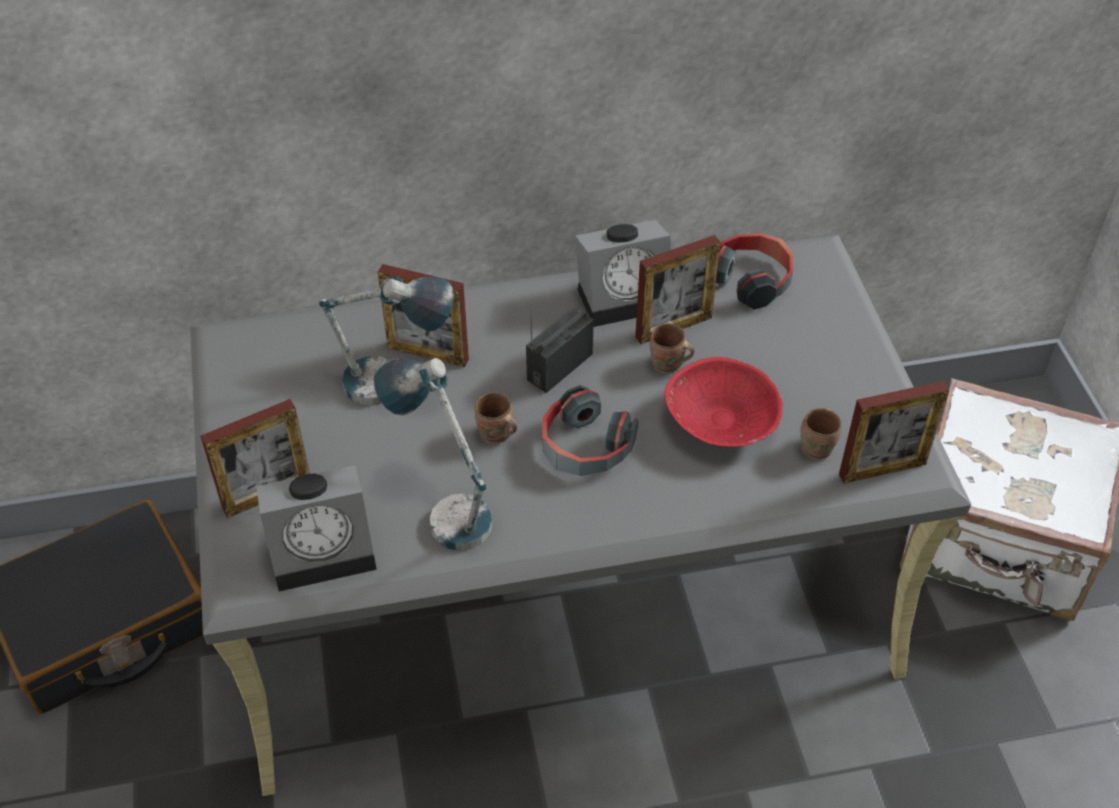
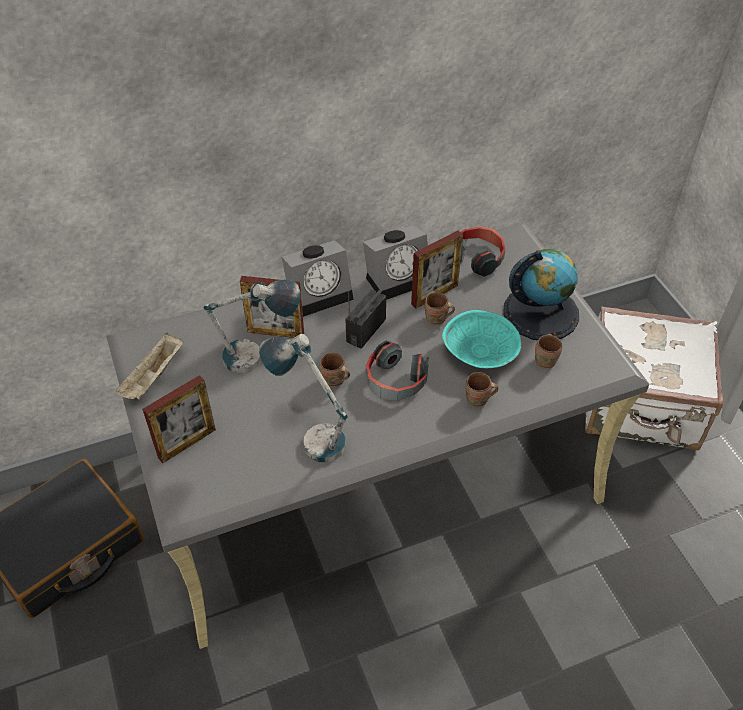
camera: 10 degrees left, 0 degrees up
(241, 394) = (153, 377): none -> beige tray
(325, 549) = (235, 474): alarm clock -> alarm clock (320, 293)
(701, 493) = (478, 401): none -> brown mug
(722, 422) = (481, 353): red bowl -> turquoise bowl
(828, 374) = (541, 312): none -> globe
(882, 469) = (590, 369): picture frame -> none

